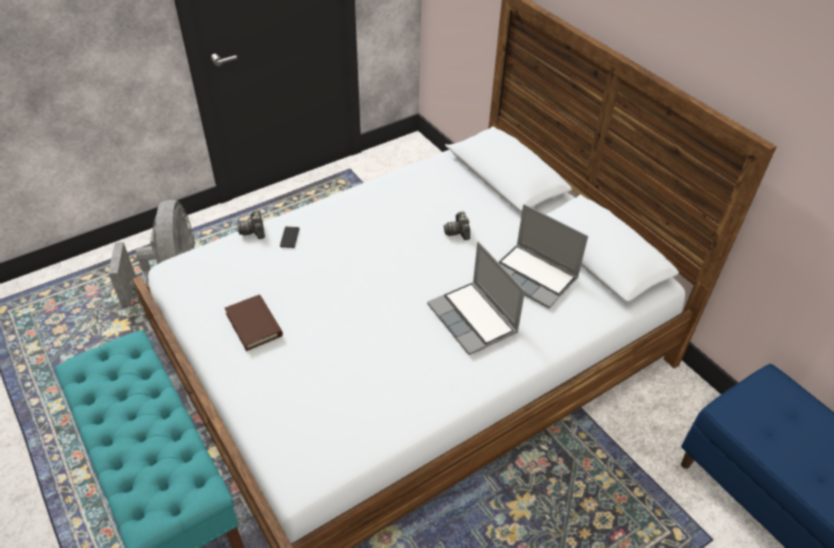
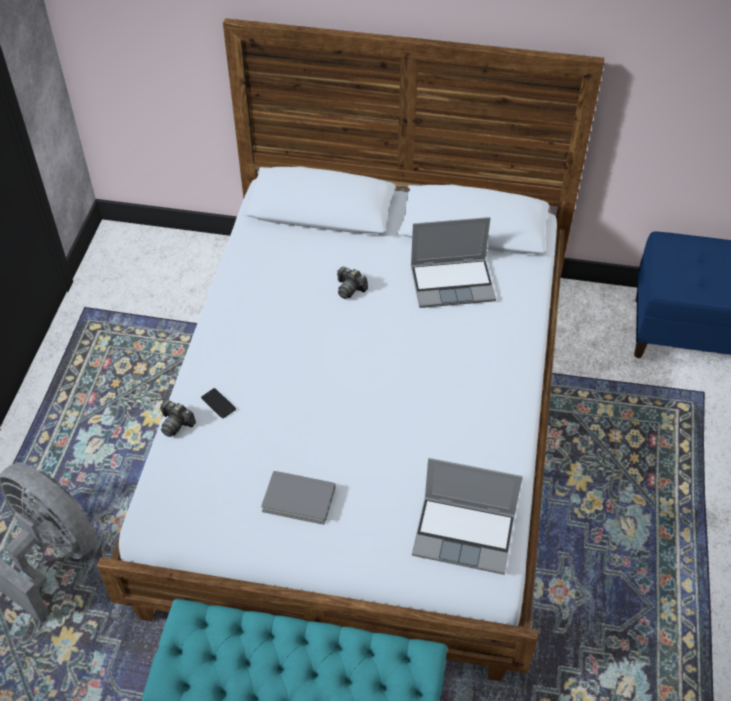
camera: 45 degrees left, 5 degrees up
(254, 324) = (299, 499): brown book -> grey book
(474, 319) = (455, 352): laptop -> laptop (465, 534)

